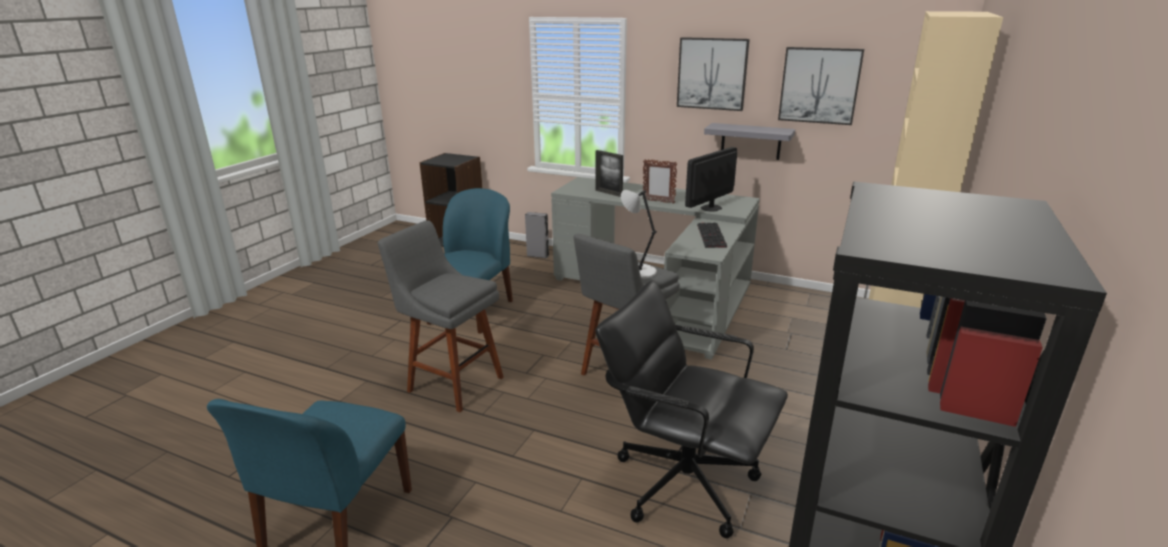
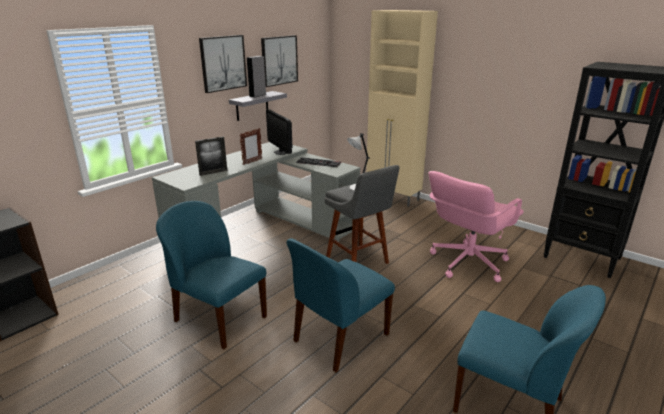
camera: 75 degrees left, 0 degrees up
(452, 382) = (339, 338): grey stool -> blue chair
(538, 255) = (131, 270): grey speaker -> grey speaker (257, 95)
(684, 482) = (467, 263): black office chair -> pink office chair

